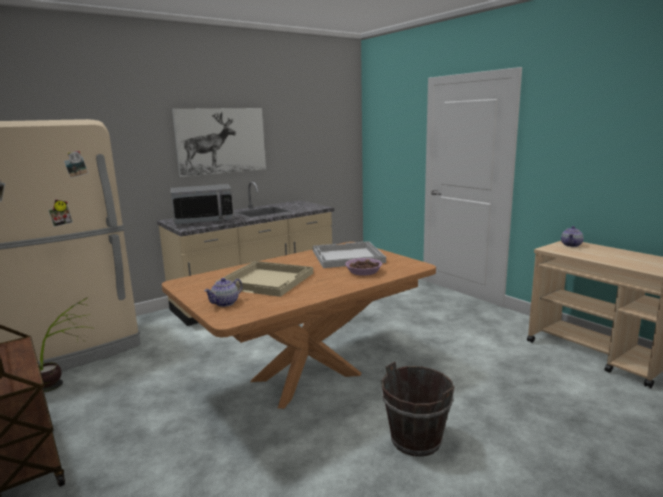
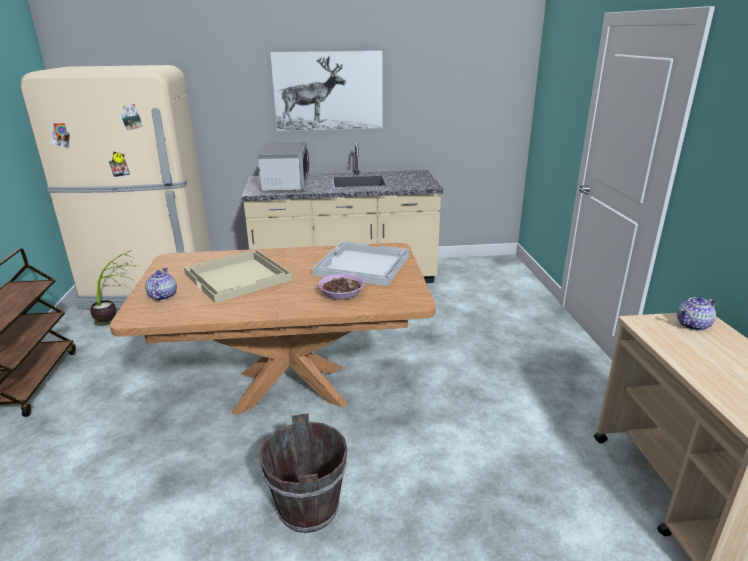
camera: 30 degrees right, 10 degrees up
(204, 220) = (285, 184): microwave -> microwave turned 105 degrees counterclockwise
(225, 303) = (162, 296): teapot -> teapot turned 105 degrees clockwise

